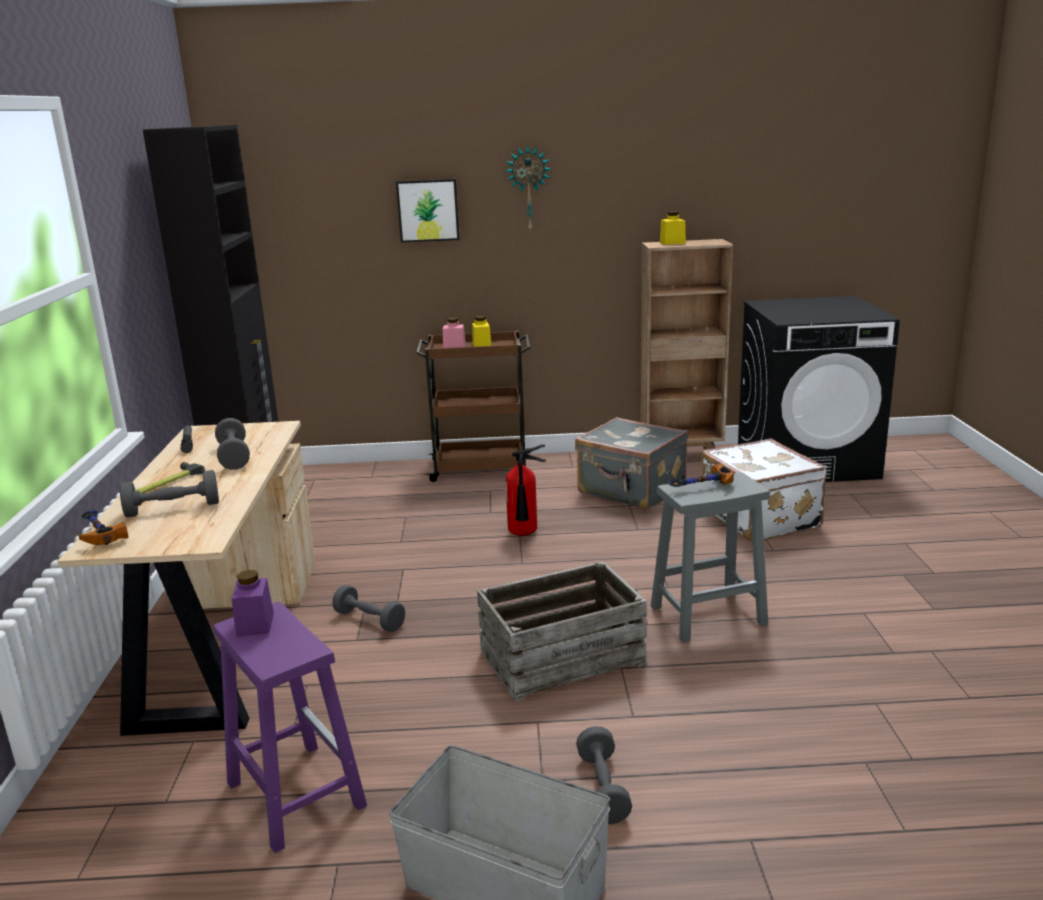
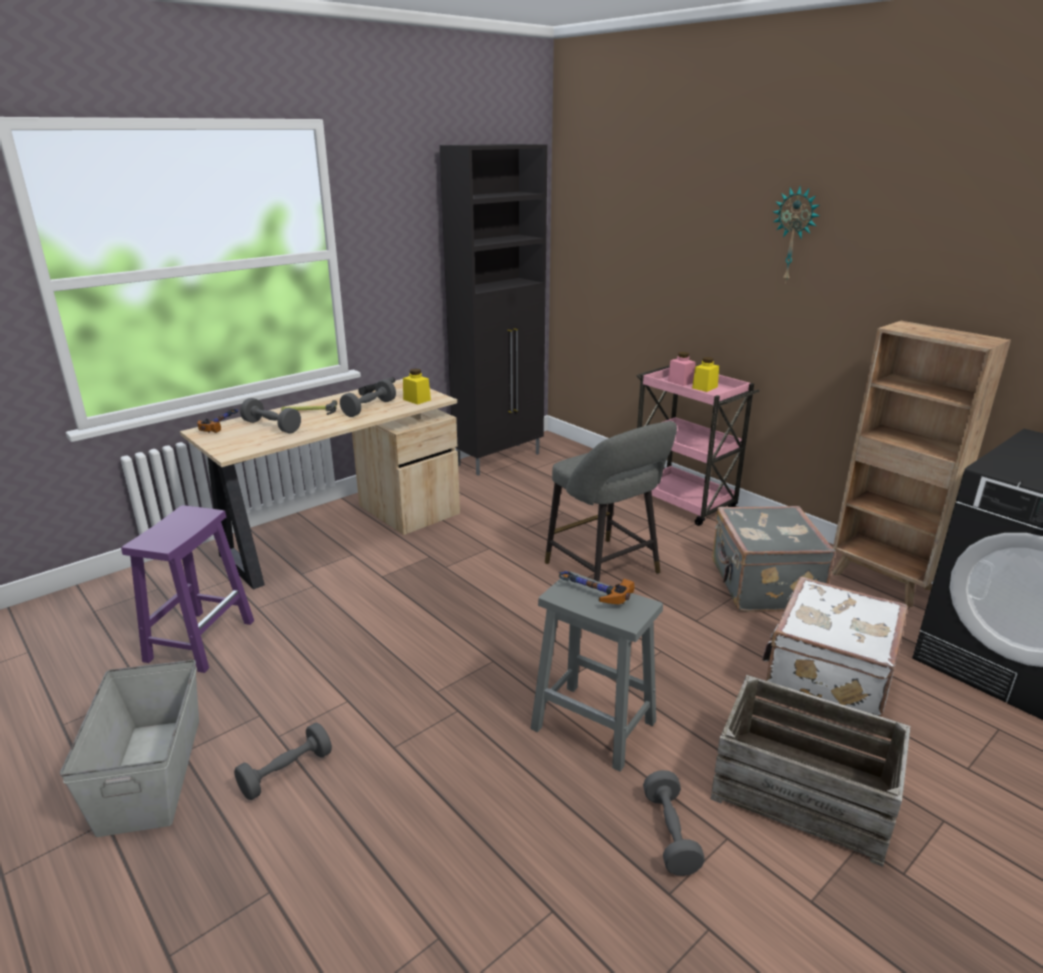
camera: 50 degrees right, 5 degrees up
(255, 624) = (188, 516): purple jar -> none
(369, 620) = (410, 569): grey dumbbell -> grey dumbbell (670, 833)
(428, 210) = (700, 242): picture -> none
(481, 468) = (684, 503): brown cart -> pink cart
(524, 534) = (606, 571): fire extinguisher -> grey stool
(561, 657) = (444, 673): crate -> crate (803, 791)
(672, 243) = (928, 329): yellow jar -> yellow jar (417, 400)

